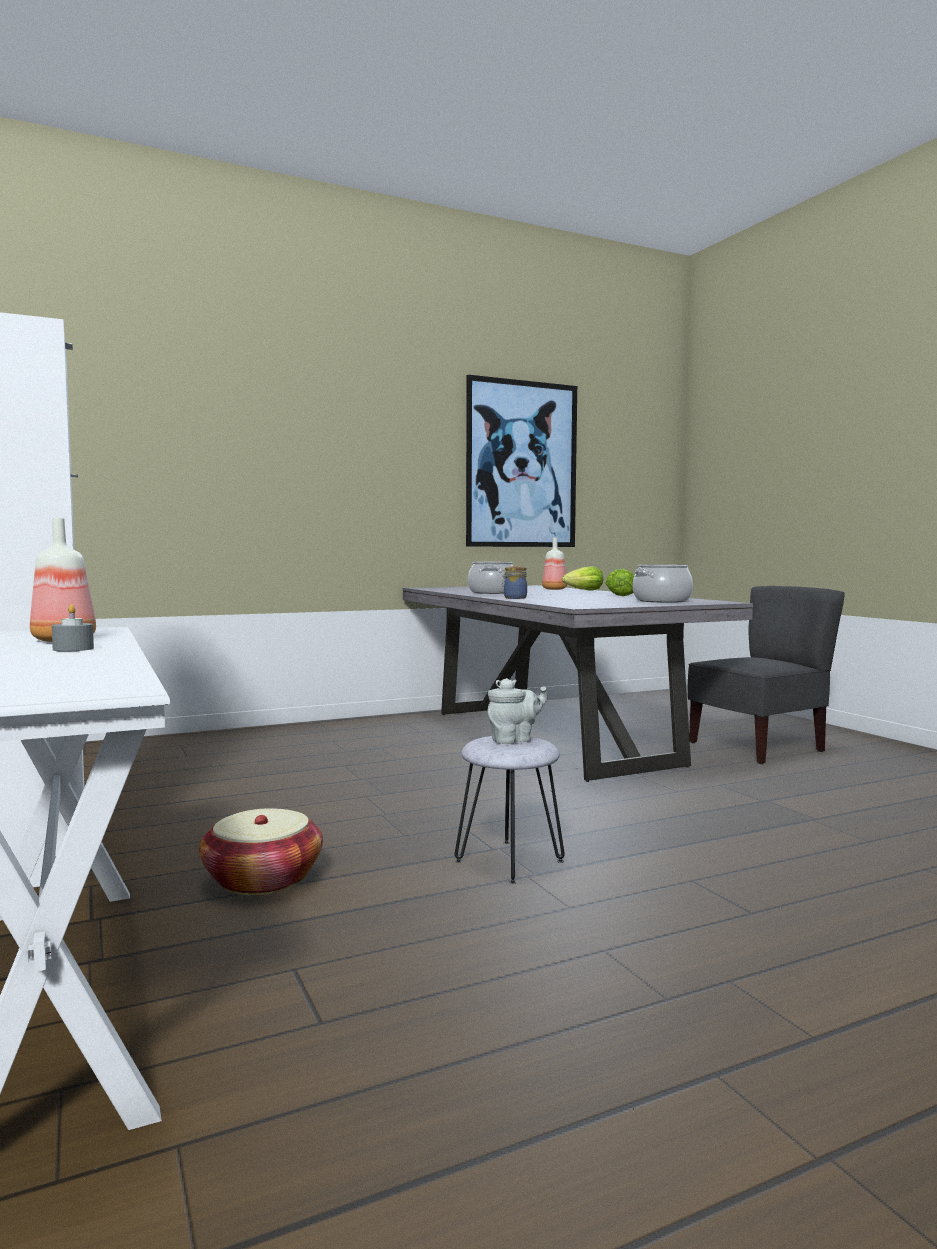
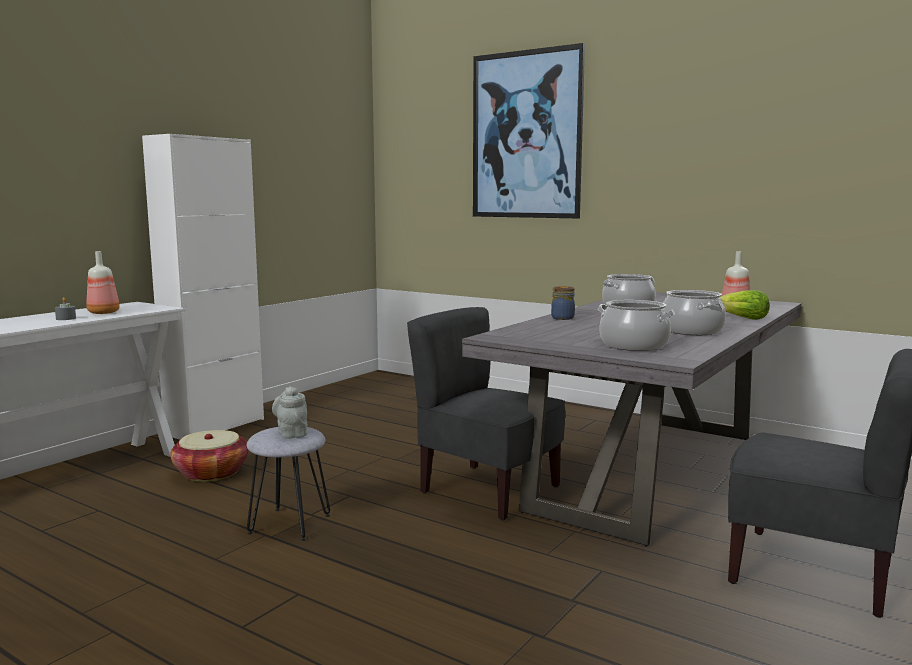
camera: 60 degrees right, 5 degrees up
(514, 740) = (292, 433): grey teapot -> grey teapot turned 150 degrees counterclockwise
(521, 464) = (786, 157): picture -> picture (526, 135)
(524, 781) = (488, 490): none -> grey chair
(619, 595) = (691, 331): lettuce -> cooking pot

